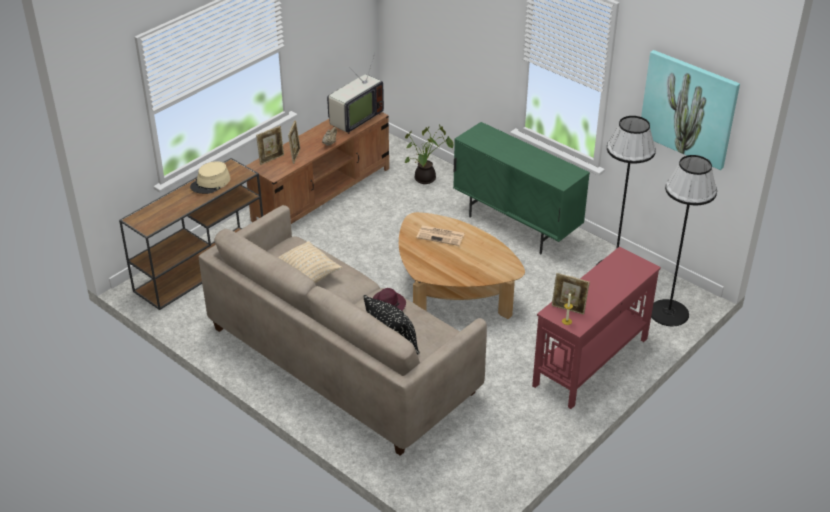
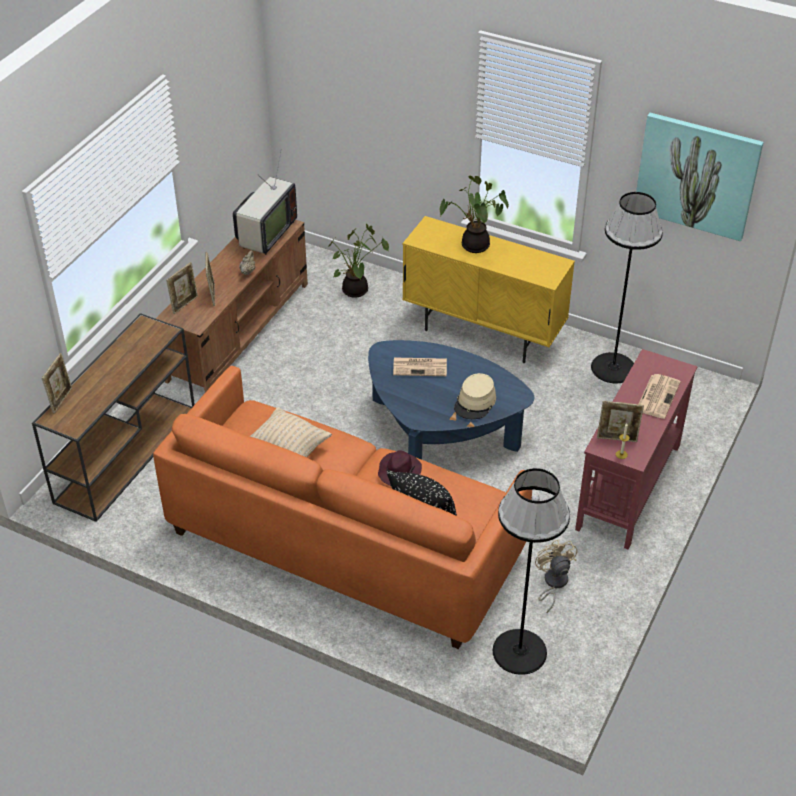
camera: 15 degrees left, 5 degrees up
(147, 207) = (61, 400): none -> picture frame
(210, 183) = (129, 352): beige hat -> beige hat (475, 402)
(341, 360) = (344, 542): beige sofa -> orange sofa
(452, 291) = (441, 429): brown coffee table -> blue coffee table
(497, 422) = (553, 583): none -> beige fan
(510, 149) = (473, 246): none -> potted plant
(516, 227) = (483, 333): green cabinet -> yellow cabinet
(616, 283) = (657, 396): none -> newspaper
(668, 313) = (691, 409): black floor lamp -> black floor lamp (519, 651)

